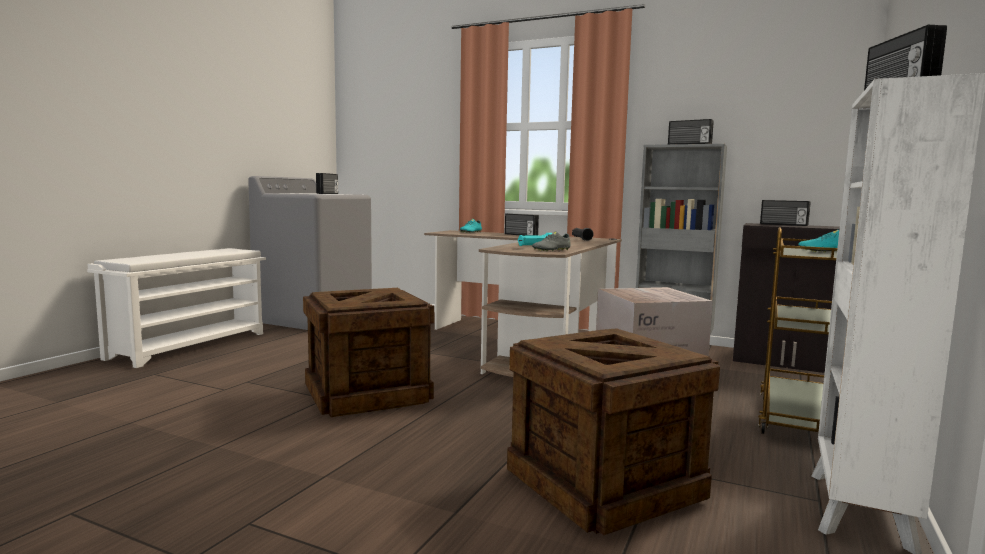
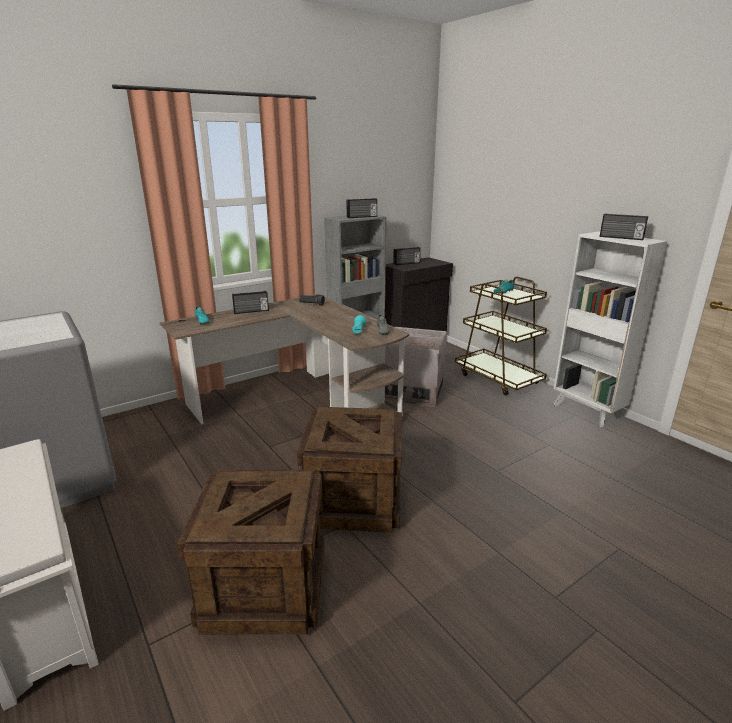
camera: 60 degrees left, 15 degrees up
(328, 193) = (42, 328): radio -> none
(606, 485) = (546, 457): crate -> crate (265, 586)

